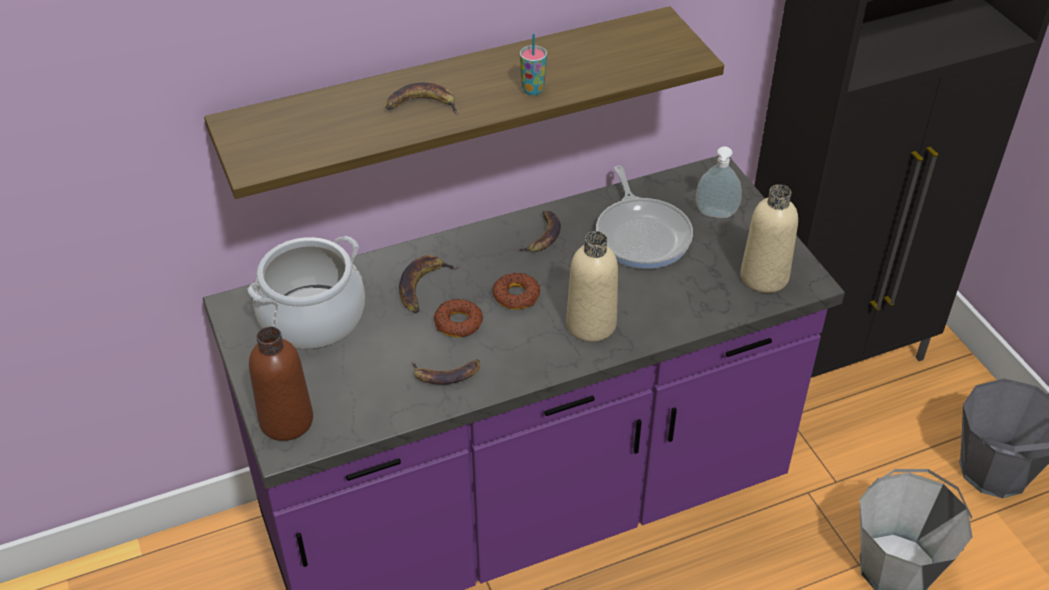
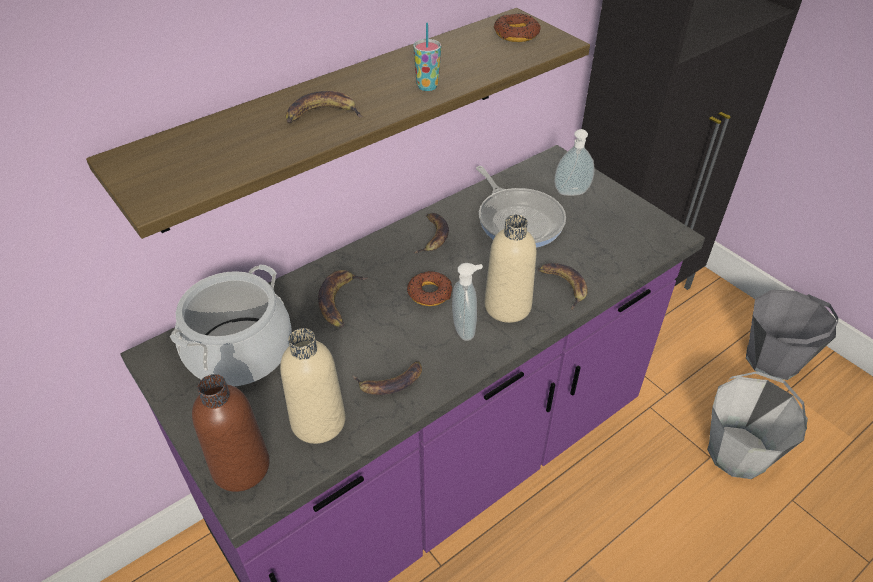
camera: 15 degrees left, 0 degrees up
(458, 323) = (385, 329): donut -> donut (516, 34)
(538, 339) = (465, 329): none -> soap dispenser
(659, 314) = (563, 285): none -> banana
(764, 277) = (635, 237): beige bottle -> beige bottle (318, 421)

